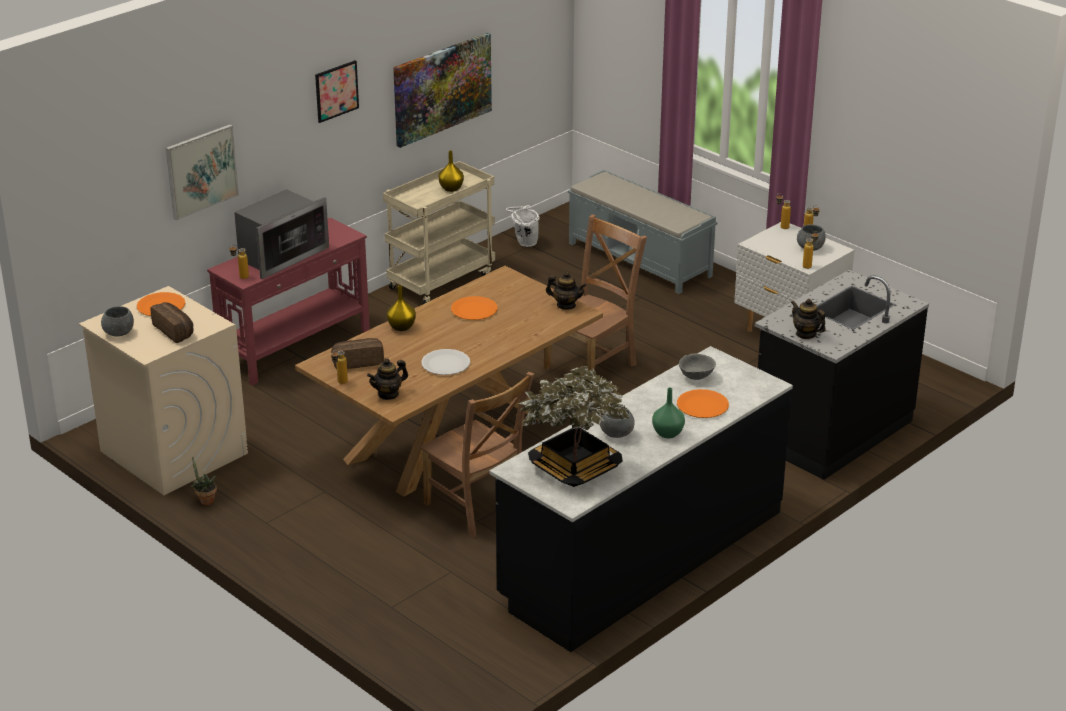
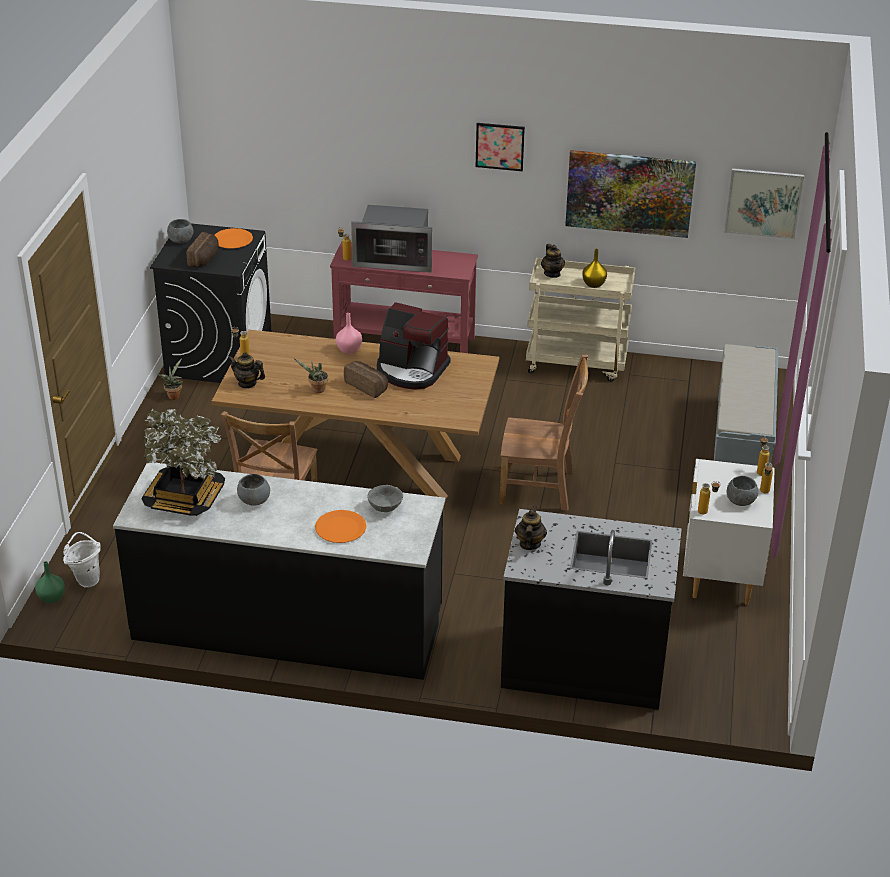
camera: 55 degrees right, 5 degrees up
(173, 452) = (219, 356): beige washing machine -> black washing machine
(201, 171) = (346, 158): picture -> picture (763, 203)
(358, 362) = (279, 352): bread -> bread (367, 386)
(401, 327) = (348, 350): yellow vase -> pink vase
(445, 363) = (316, 390): white plate -> potted plant
(474, 310) = (411, 370): orange plate -> coffee machine
(524, 243) = (687, 376): white bucket -> white bucket (86, 579)
(566, 305) = (468, 409): teapot -> teapot (552, 273)
(668, 433) = (279, 526): green vase -> green vase (52, 598)

